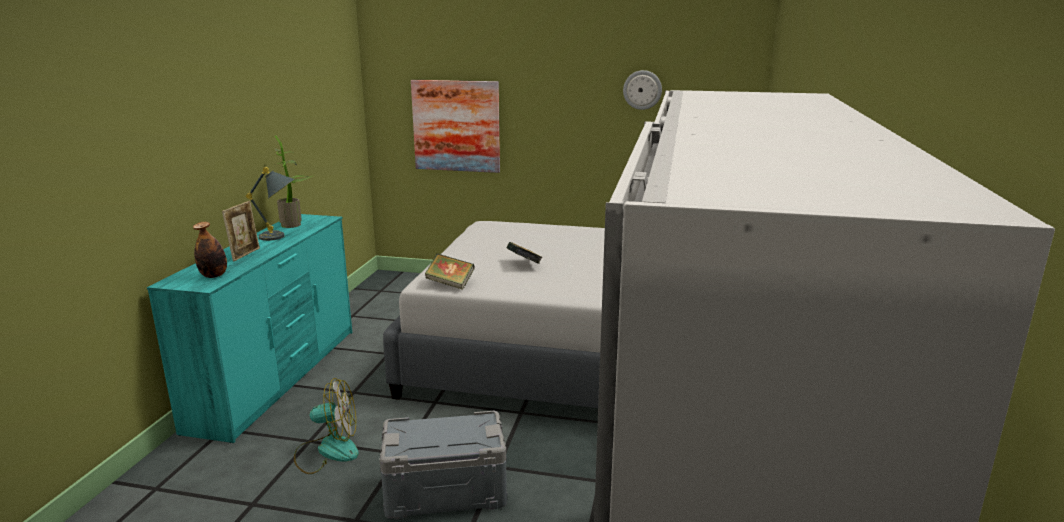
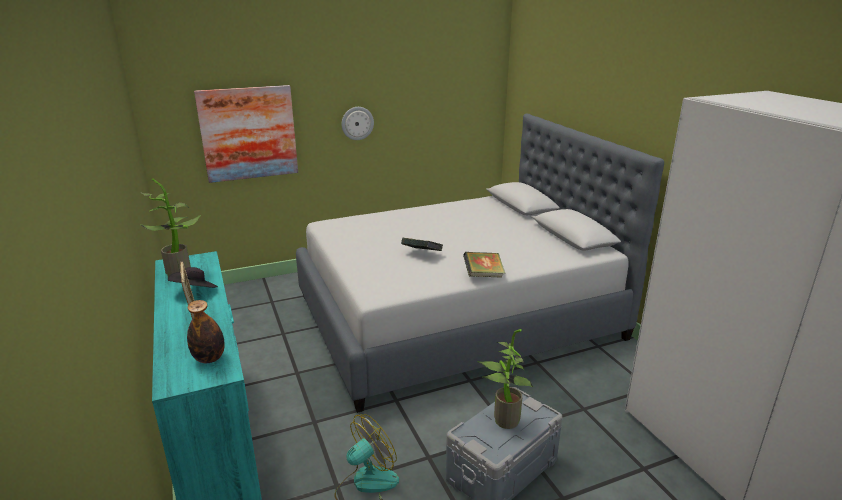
camera: 35 degrees left, 5 degrees up
(280, 237) = (195, 291): grey table lamp -> black hat
(444, 431) = (502, 421): none -> potted plant
(450, 284) = (396, 290): book -> book (483, 275)
(642, 90) = (418, 82): wall clock -> wall clock (357, 123)

